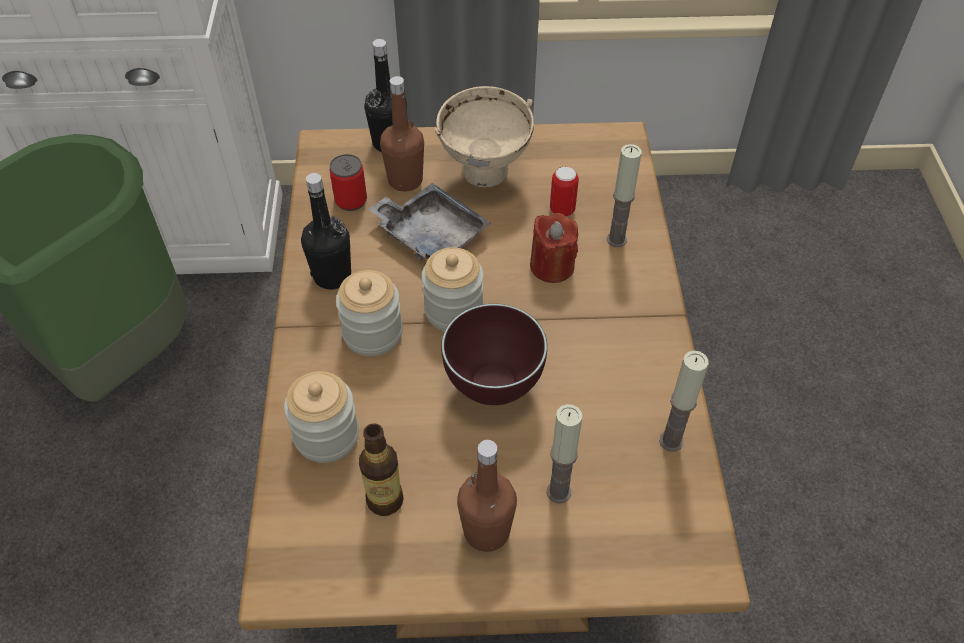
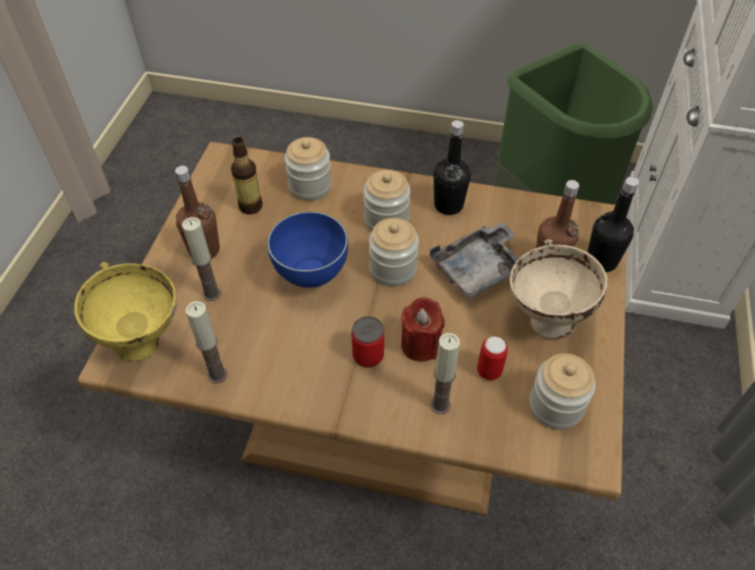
camera: 105 degrees right, 0 degrees up
(351, 201) = (529, 226): can -> can (368, 355)
(493, 385) = (313, 277): brown bowl -> blue bowl
(579, 162) = (555, 406): none -> jar
(663, 544) = (143, 341): none -> yellow bowl

